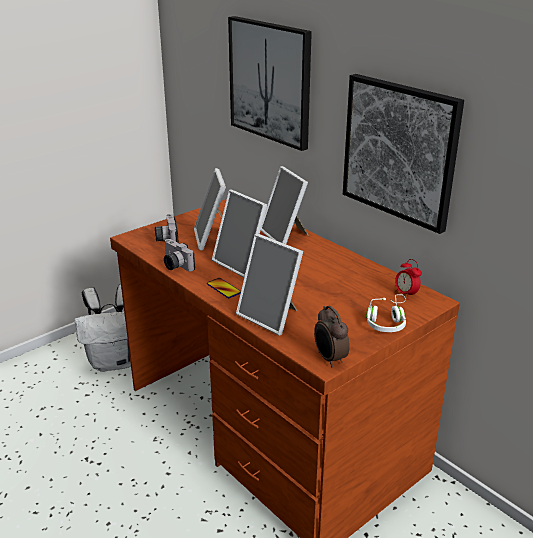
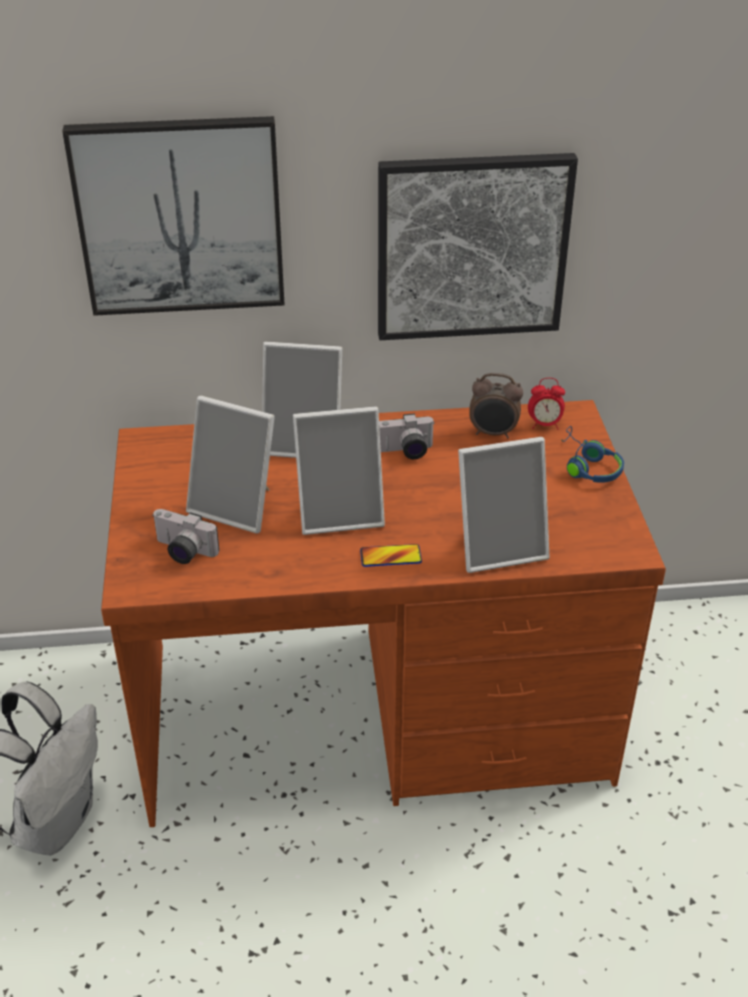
camera: 55 degrees left, 10 degrees up
(175, 265) = (277, 575): camera -> camera (403, 452)
(329, 359) = (627, 544): alarm clock -> alarm clock (493, 433)
(387, 321) = (587, 466): white headphones -> blue headphones

